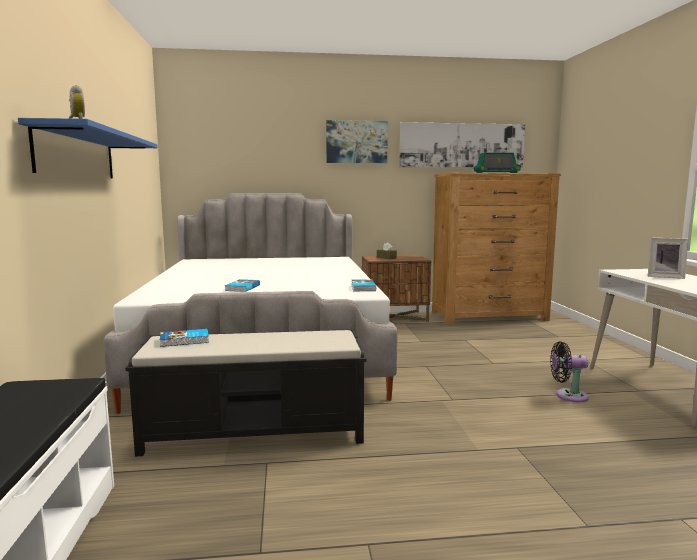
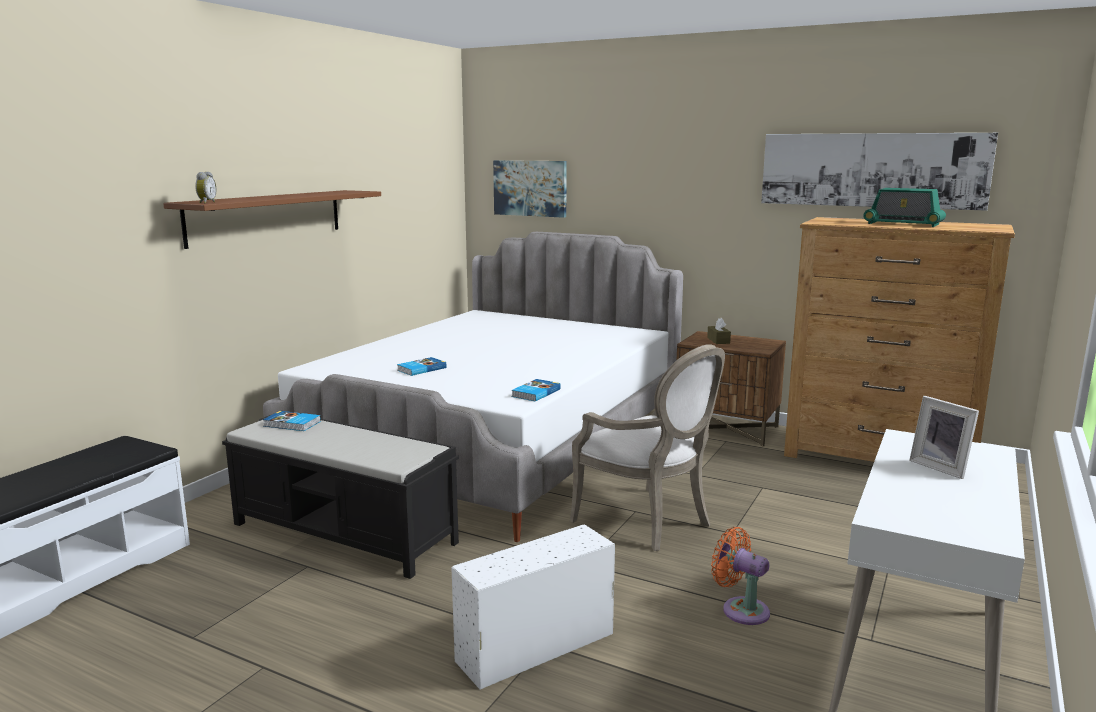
camera: 35 degrees right, 5 degrees up
(77, 155) = (266, 217): blue shelf -> brown shelf
(356, 142) = (700, 164): picture -> picture (530, 188)
(444, 369) = (649, 522): none -> armchair
(516, 452) = (533, 648): none -> white storage box
(568, 396) = (741, 609): black fan -> orange fan

